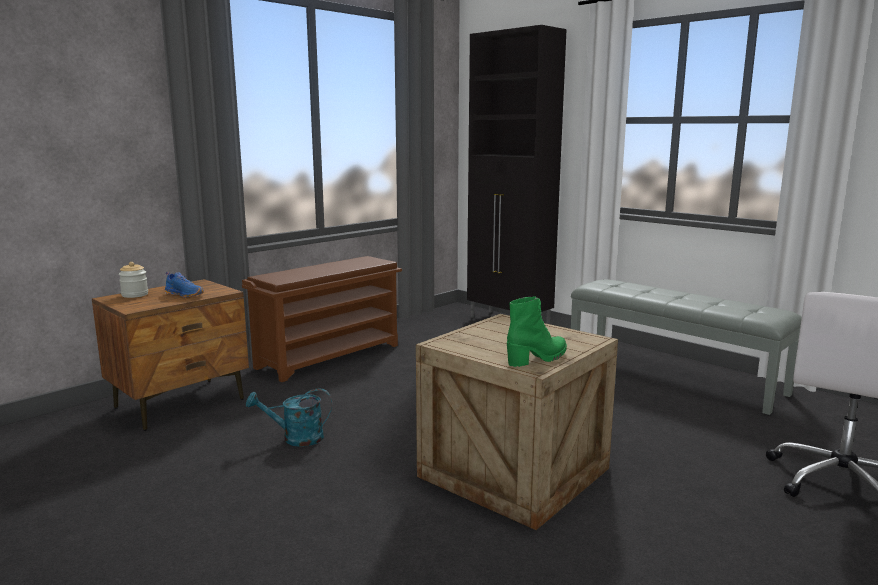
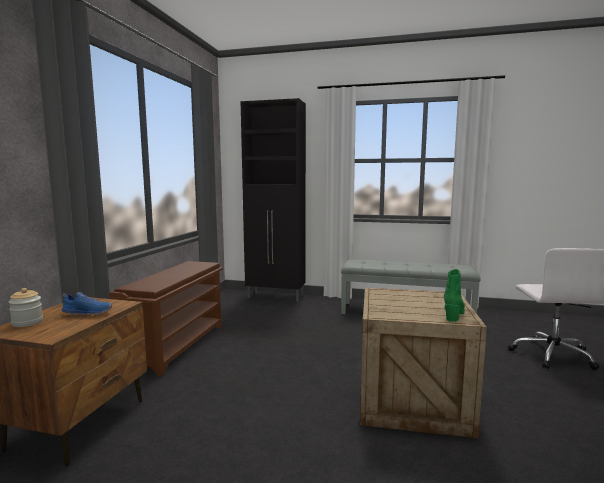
camera: 30 degrees left, 5 degrees down
(295, 438) = (231, 424): turquoise watering can -> none

